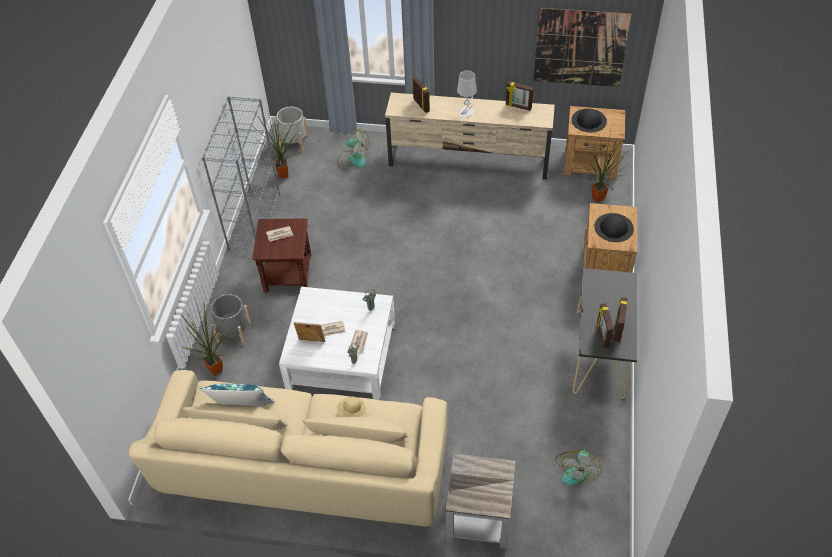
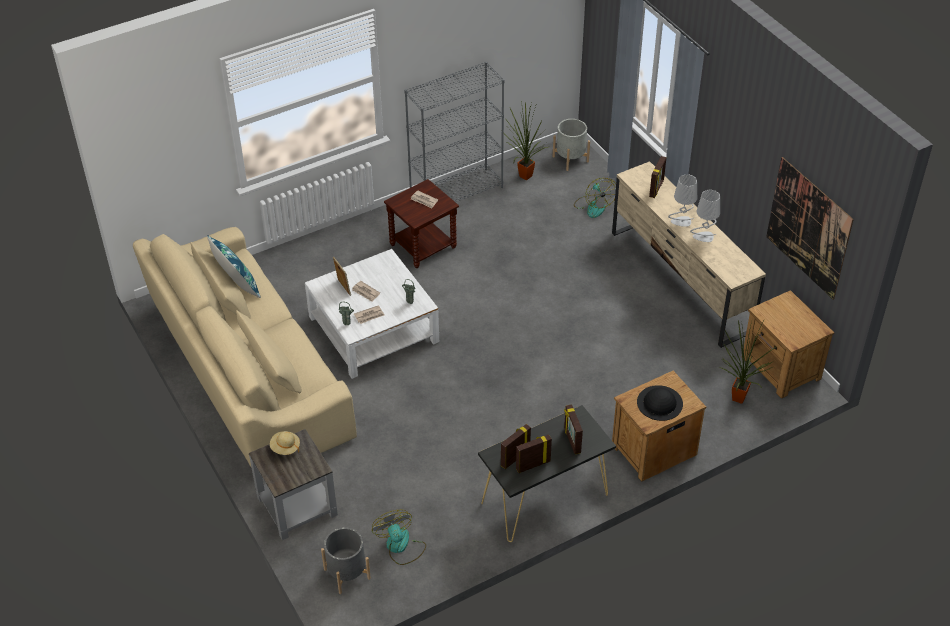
camera: 50 degrees right, 5 degrees down
(218, 369) = (291, 266): potted plant -> none
(234, 332) = (335, 252): grey planter -> grey planter (347, 573)
(352, 412) = (290, 347): beige hat -> beige hat (285, 447)
(492, 111) = (703, 237): none -> grey table lamp
(518, 106) = (732, 251): picture frame -> picture frame (571, 441)
(576, 469) = (400, 546): fan -> fan turned 90 degrees clockwise
(589, 120) = (785, 313): black hat -> none

